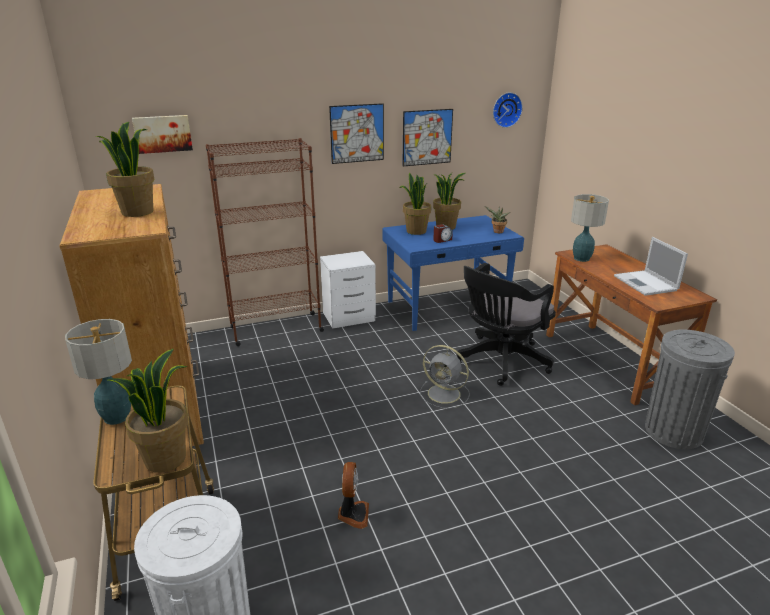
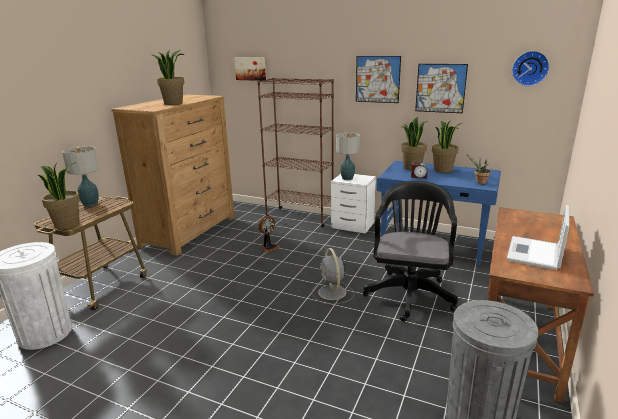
camera: 45 degrees right, 5 degrees down
(353, 514) = (173, 323): fan -> fan (268, 247)
(500, 362) = (410, 293): black office chair -> black office chair turned 105 degrees clockwise
(582, 258) = (513, 218): table lamp -> table lamp (347, 178)

